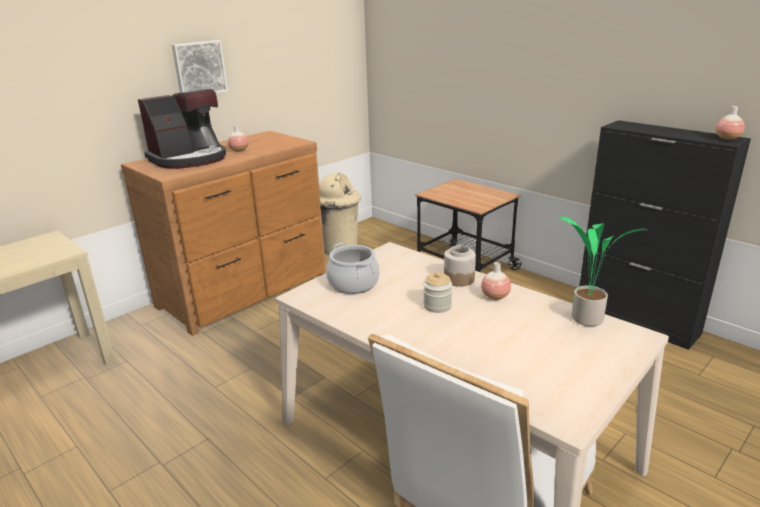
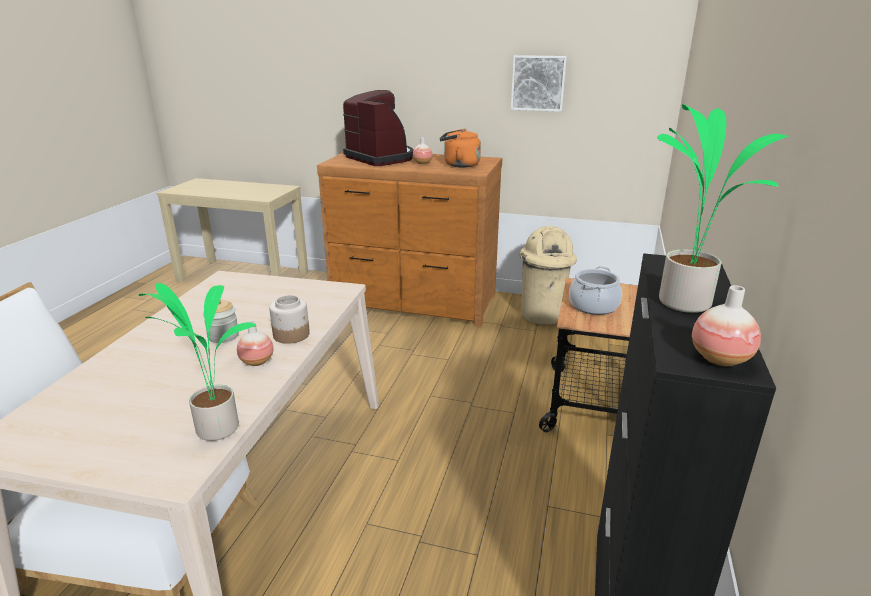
camera: 60 degrees right, 0 degrees up
(189, 159) = (381, 158): coffee machine -> coffee machine turned 150 degrees counterclockwise
(199, 68) = (439, 79): picture -> picture (538, 83)
(268, 142) = (459, 165): none -> orange kettle
(353, 284) = (256, 291): cooking pot -> cooking pot (593, 306)
(668, 132) = (685, 302): none -> potted plant

